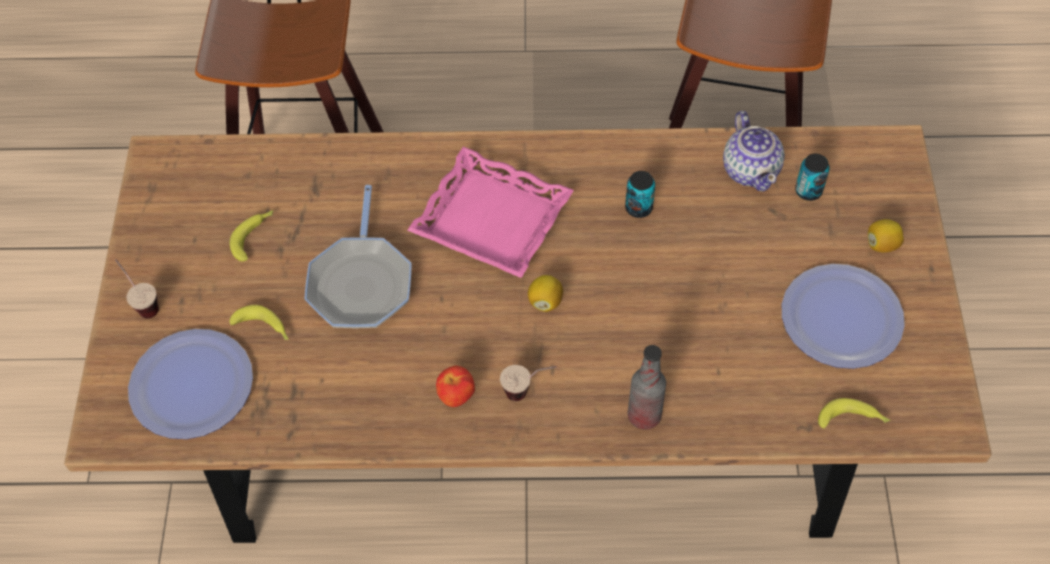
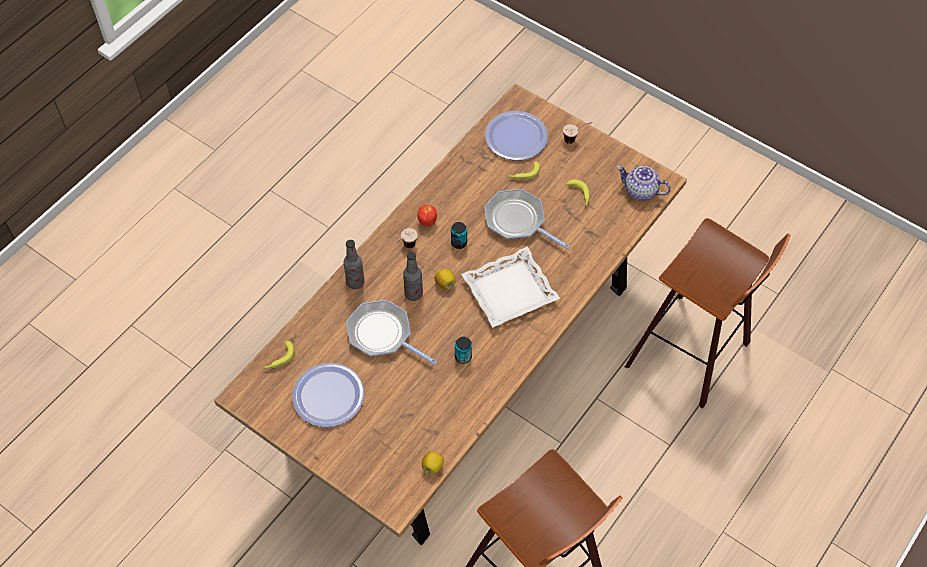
camera: 125 degrees right, 0 degrees up
(491, 220) = (509, 290): pink tray -> white tray
(596, 328) = (413, 294): none -> bottle
(693, 320) = (382, 334): none -> frying pan
(751, 169) = (442, 424): teapot -> teapot (641, 191)
(808, 191) = (407, 440): can -> can (459, 243)
(881, 244) = (348, 447): lemon -> lemon (433, 466)

